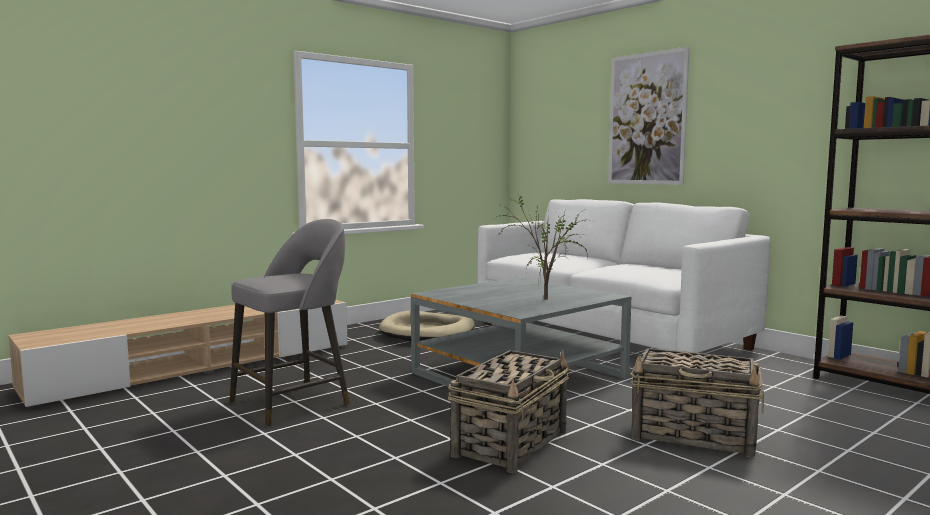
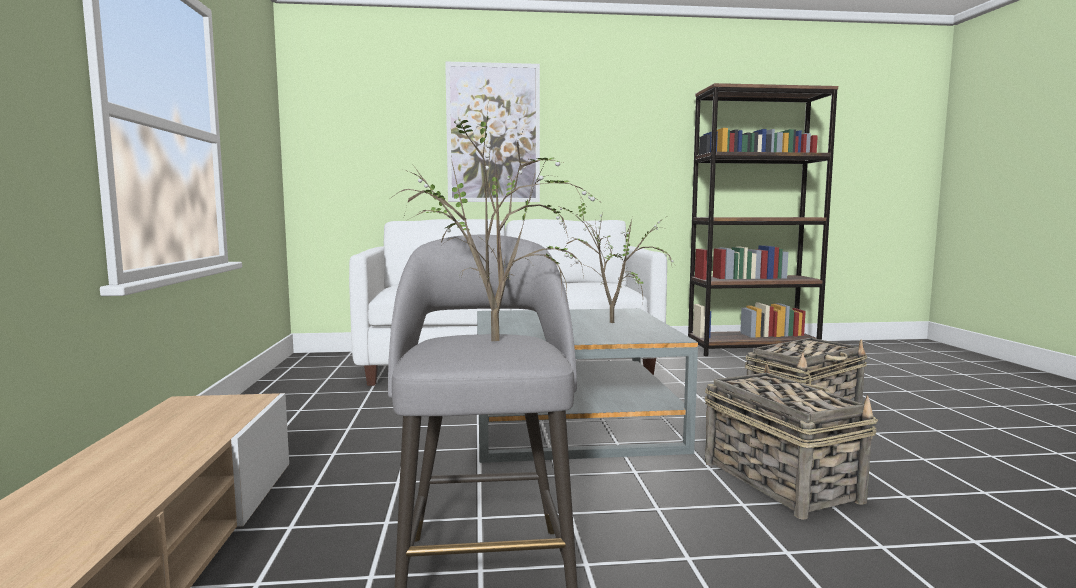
camera: 55 degrees left, 0 degrees up
(293, 277) = (499, 342): none -> potted plant
(427, 332) = (332, 413): beige dog bed -> none

